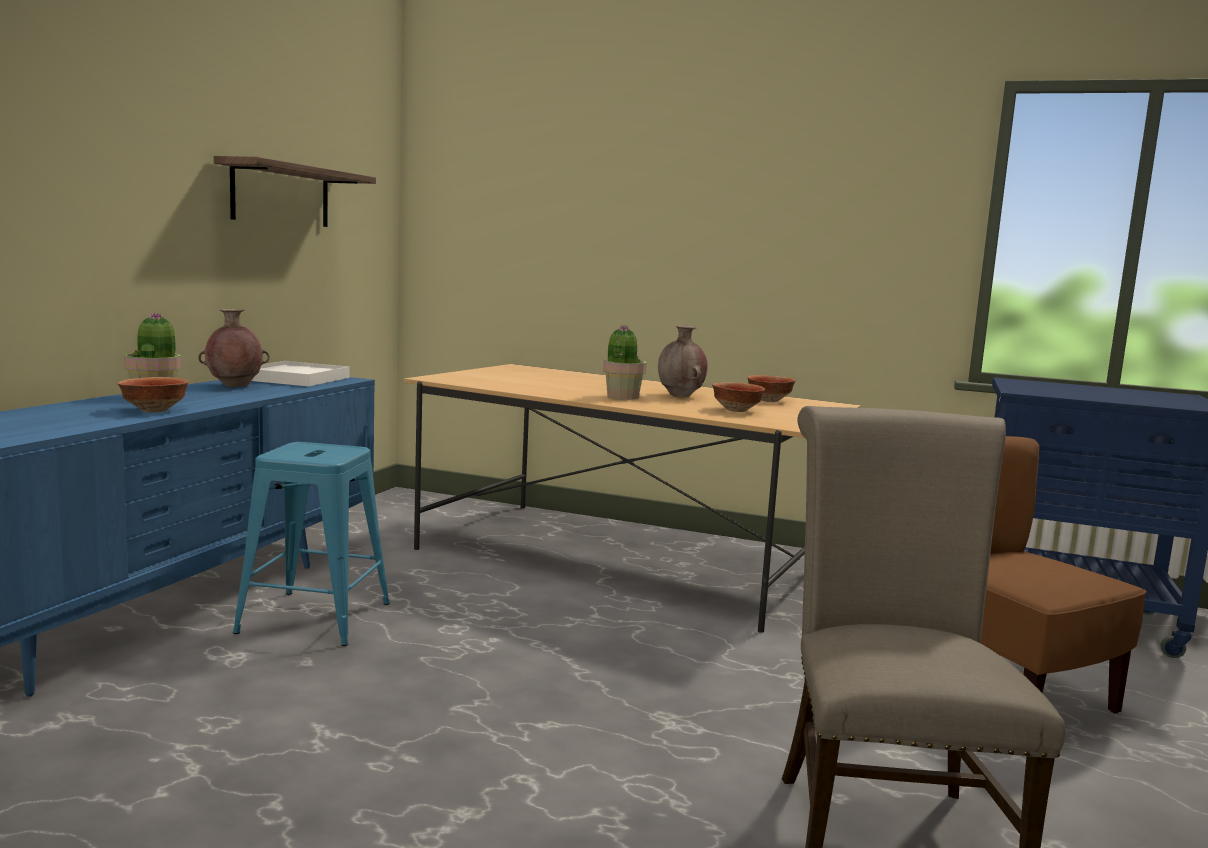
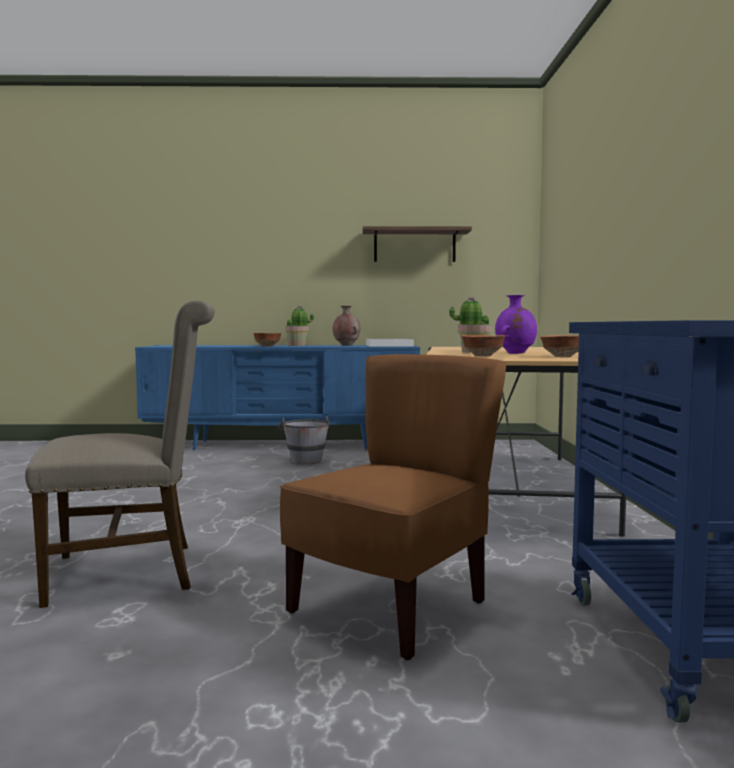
camera: 70 degrees right, 5 degrees down
(315, 618) = (305, 459): blue stool -> grey bucket
(680, 396) = (515, 353): brown vase -> purple vase

